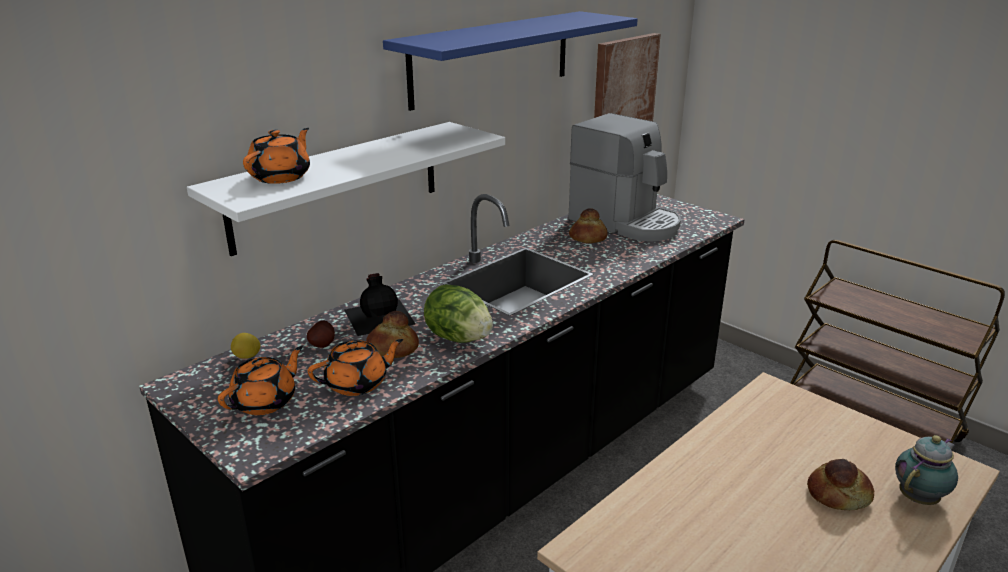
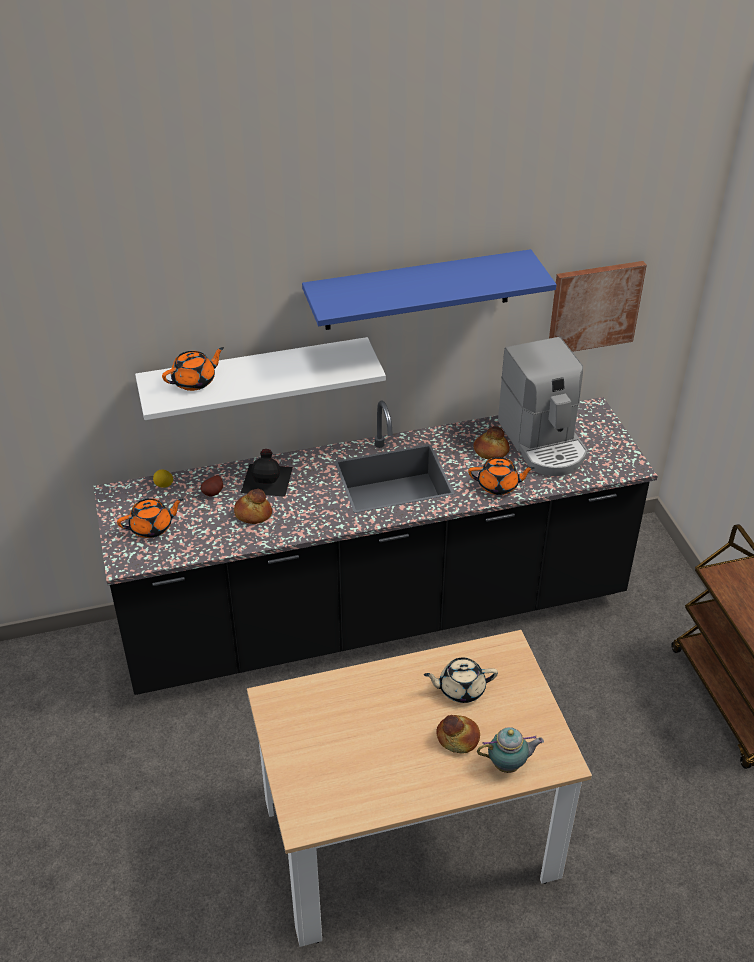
camera: 30 degrees right, 15 degrees up
(358, 383) = (212, 535): orange teapot -> orange teapot (499, 485)
(458, 338) = (302, 521): lettuce -> none
(777, 445) = (460, 689): none -> beige teapot

